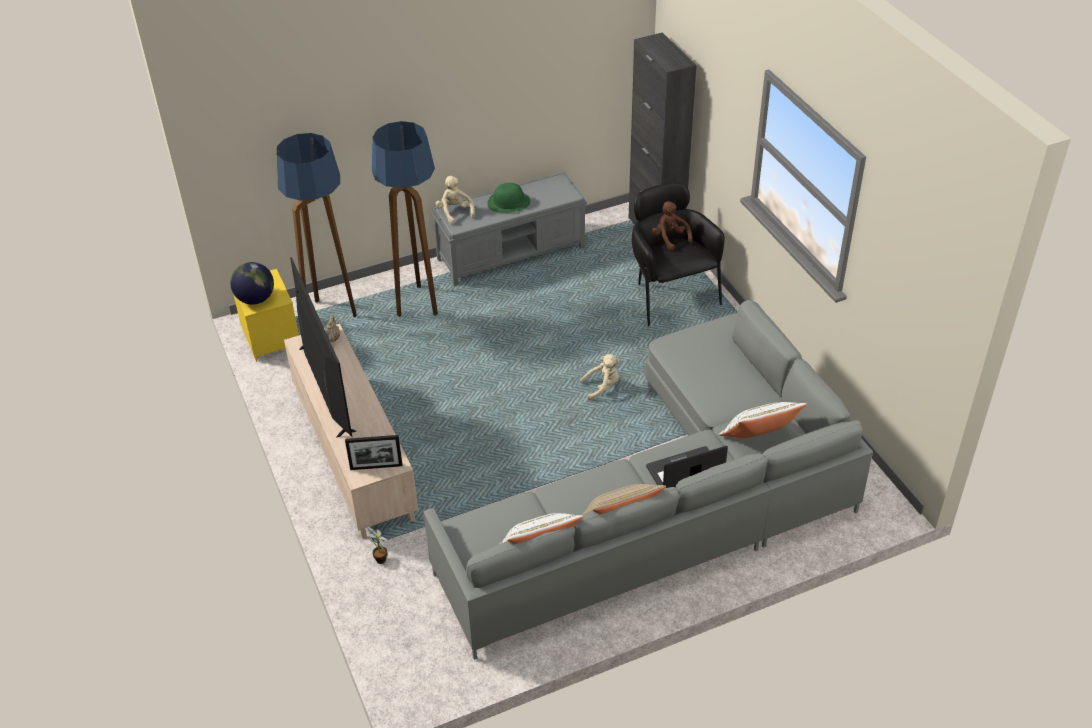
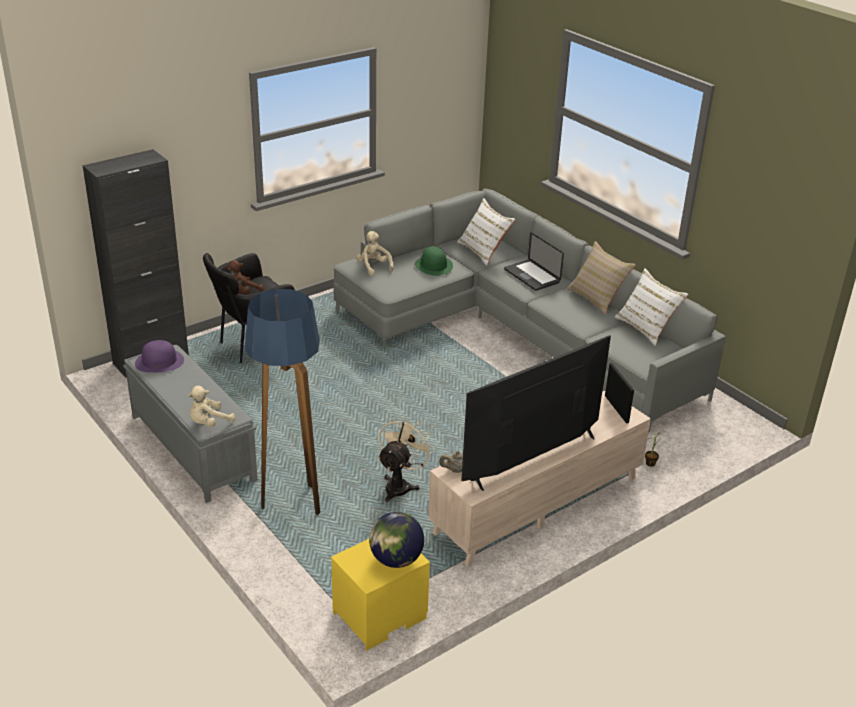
camera: 105 degrees left, 10 degrees down
(331, 314) = (324, 571): floor lamp -> none
(416, 368) = (400, 485): none -> beige fan
(508, 202) = (186, 388): green hat -> green hat (433, 266)
(555, 189) = (159, 361): none -> purple hat
(602, 387) = (392, 371): beige plush toy -> beige plush toy (373, 267)

